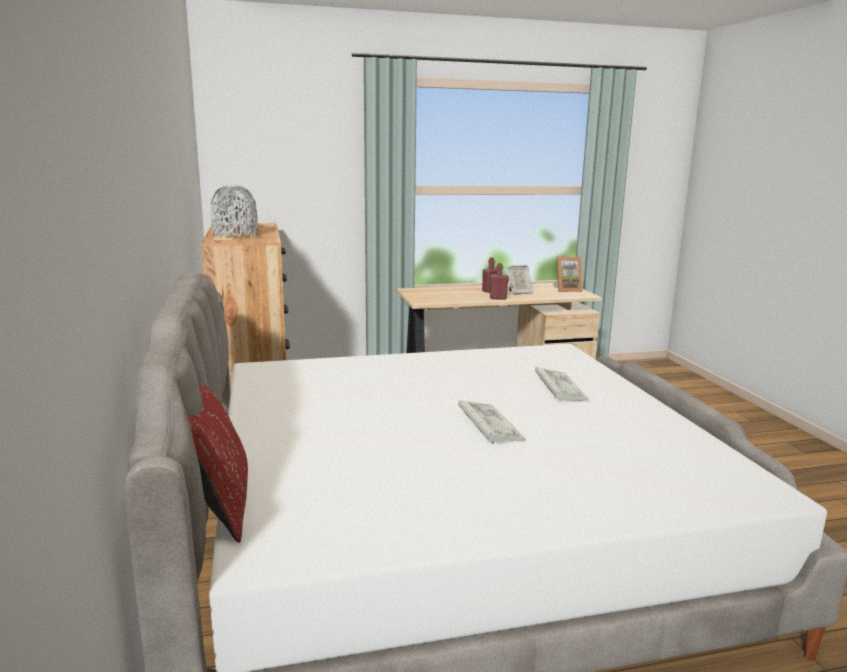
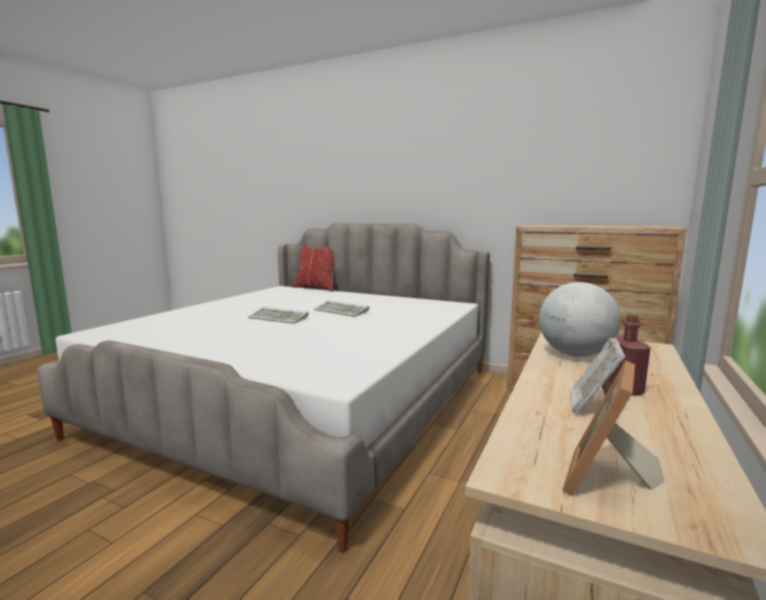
camera: 130 degrees right, 5 degrees down
(235, 234) = (571, 225): grey vase -> none
(455, 297) = (575, 354): none -> globe
(498, 298) = (549, 375): red bottle -> none
(558, 387) = (273, 345): keyboard -> keyboard (343, 311)

